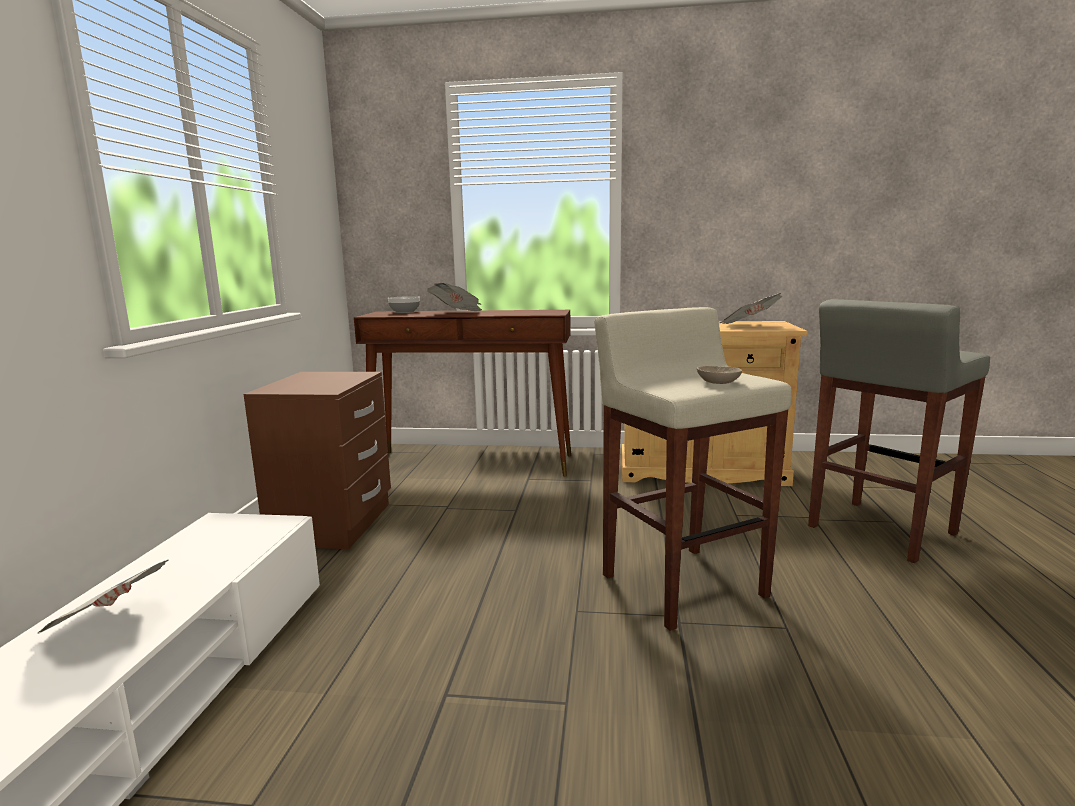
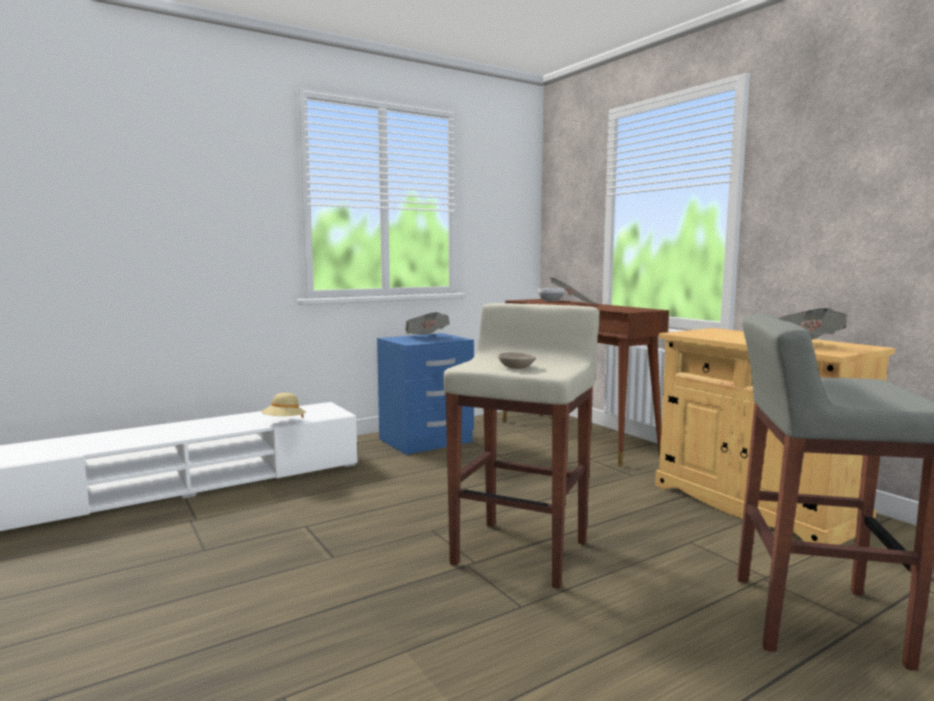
camera: 50 degrees right, 5 degrees down
(110, 624) = (218, 425): newspaper -> newspaper (427, 337)
(229, 567) = (284, 422): none -> beige hat
(333, 524) = (426, 441): brown nightstand -> blue nightstand

